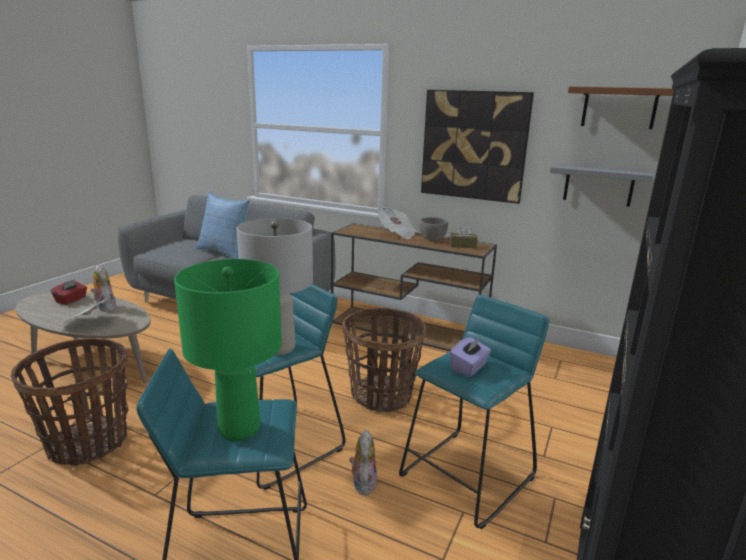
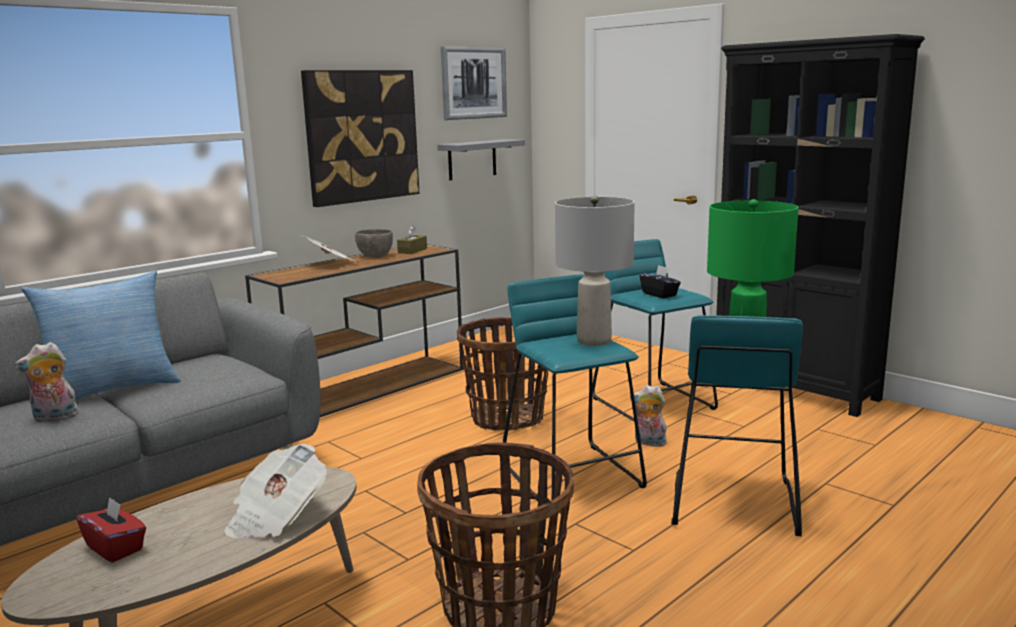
camera: 70 degrees left, 5 degrees down
(104, 307) = (209, 508): plush toy -> plush toy (54, 418)
(469, 368) = (659, 294): purple tissue box -> black tissue box
(619, 108) = (473, 83): brown shelf -> picture

